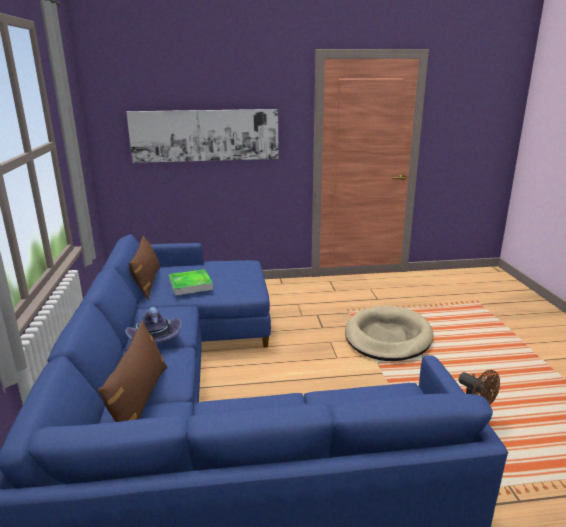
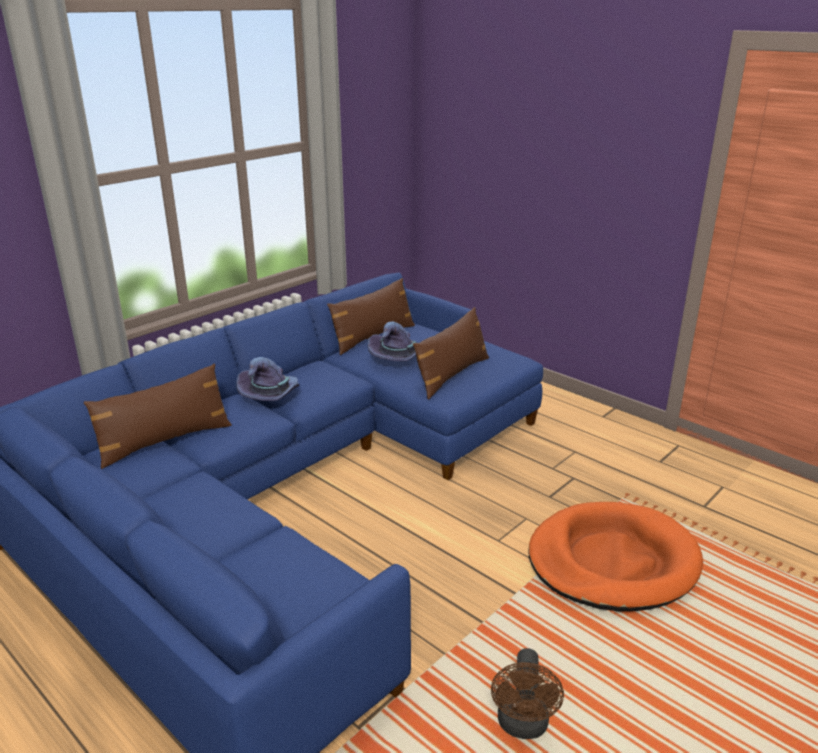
camera: 50 degrees right, 5 degrees up
(190, 285) = (398, 357): tray -> purple hat
(205, 135) = (542, 158): picture -> none
(233, 282) = (451, 375): none -> brown pillow
(387, 337) = (612, 561): beige dog bed -> orange dog bed

